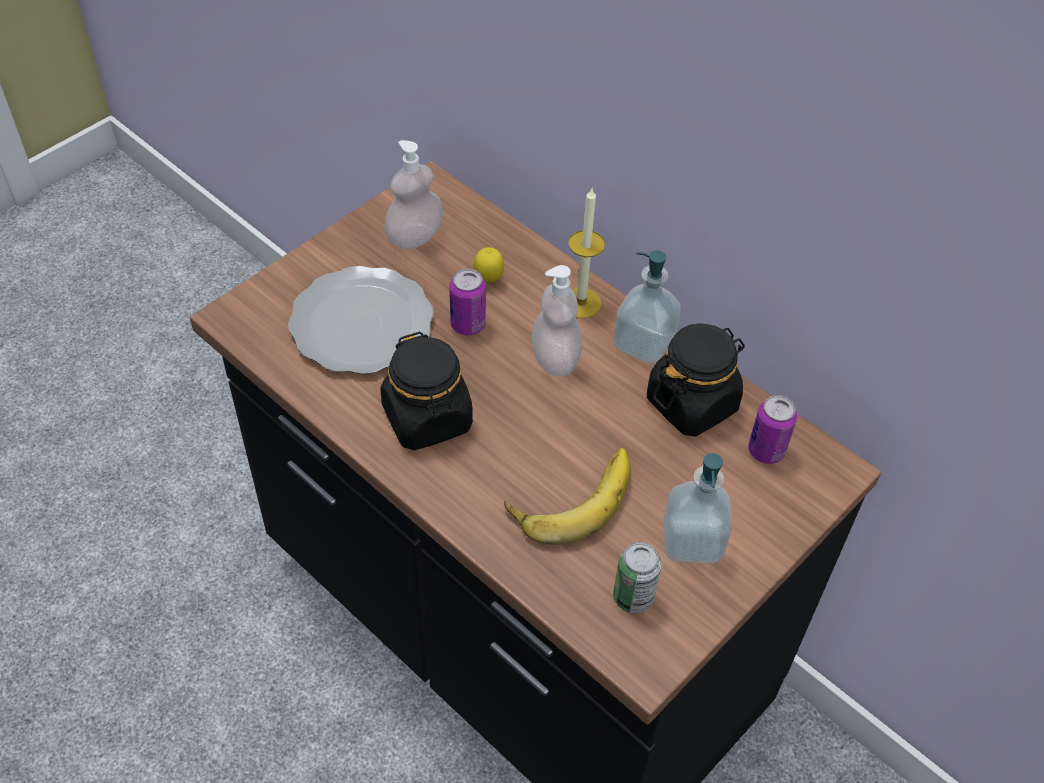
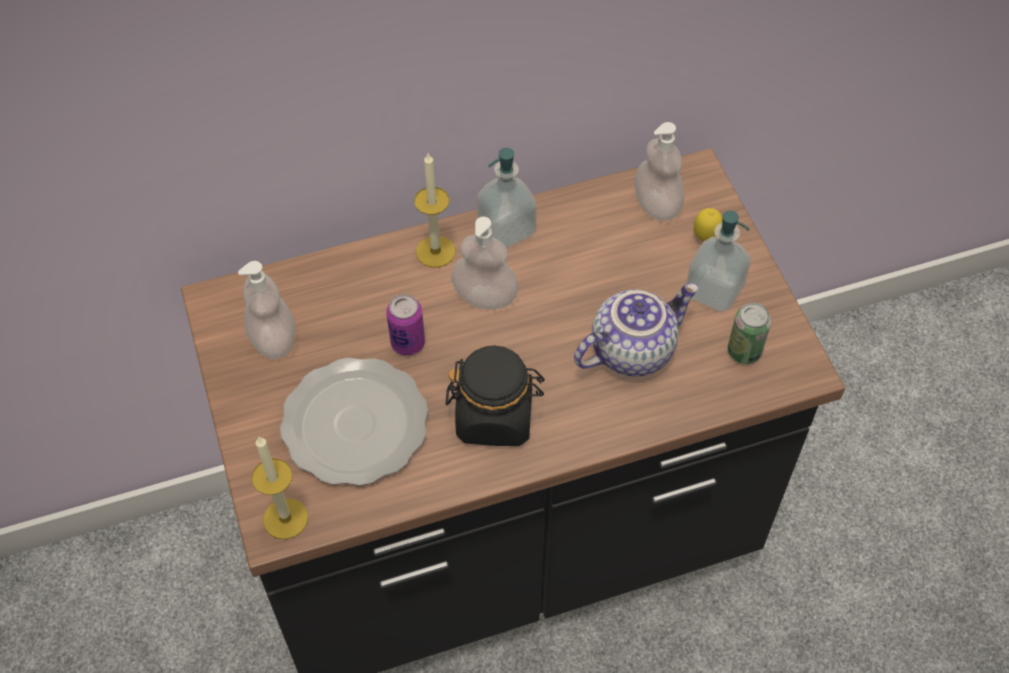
camera: 60 degrees left, 5 degrees up
(245, 318) = (285, 518): none -> candle
(488, 281) = (366, 306): lemon -> lemon (706, 238)
(571, 496) = (631, 349): banana -> teapot
(692, 403) = (585, 228): black jar -> none
(766, 451) = (656, 205): can -> soap dispenser

